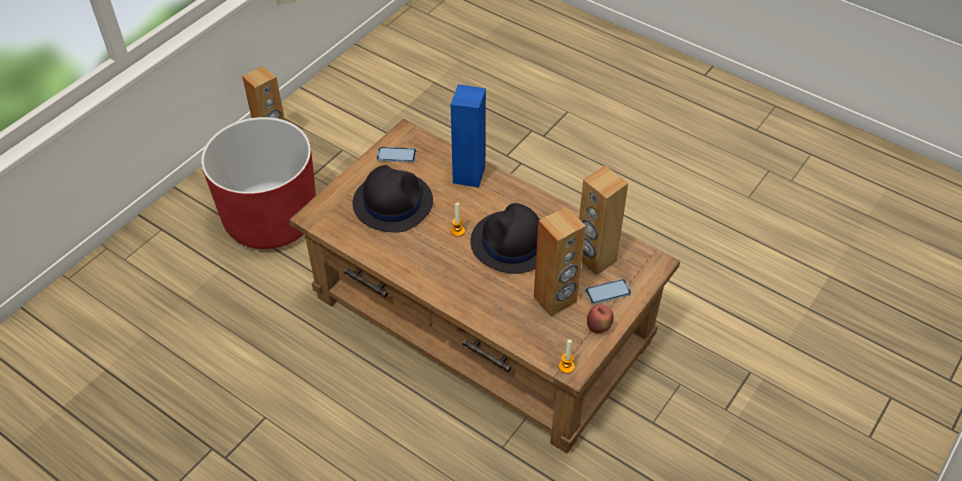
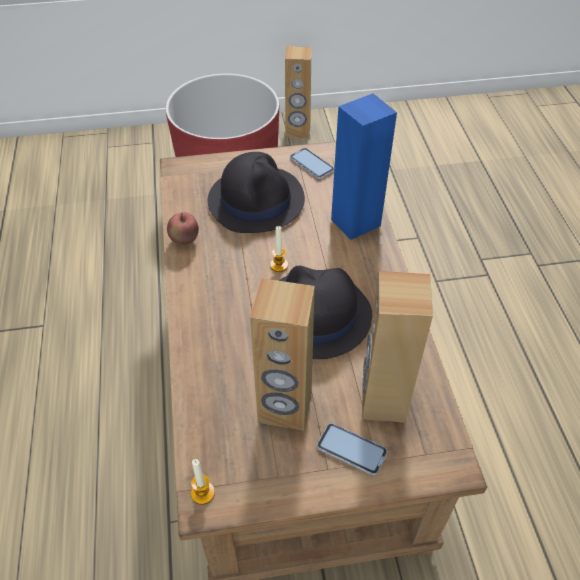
camera: 45 degrees right, 0 degrees up
(598, 327) = (292, 480): apple -> apple (184, 240)

